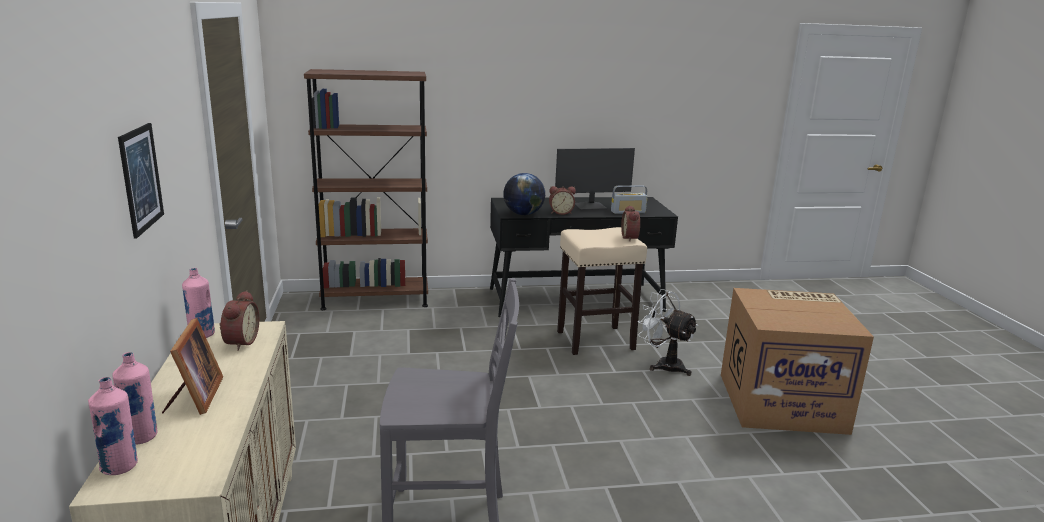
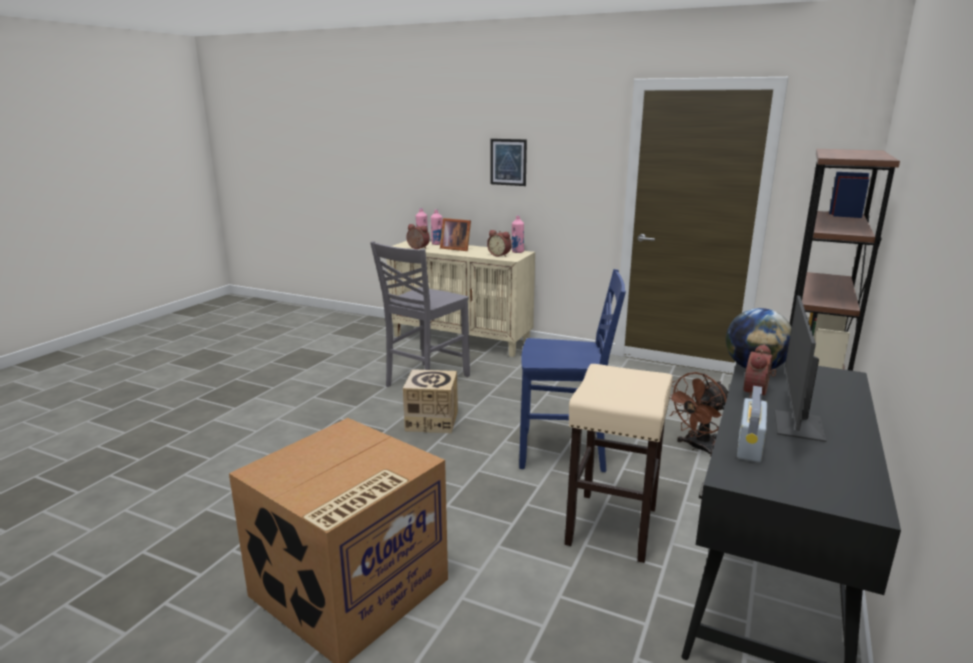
camera: 125 degrees right, 0 degrees up
(453, 328) = (697, 447): none -> brown fan
(525, 374) = (564, 453): none -> blue chair
(551, 464) = (432, 421): none -> cardboard box
(631, 238) = (601, 397): alarm clock -> alarm clock (417, 248)
(664, 364) = (511, 547): white fan -> none

